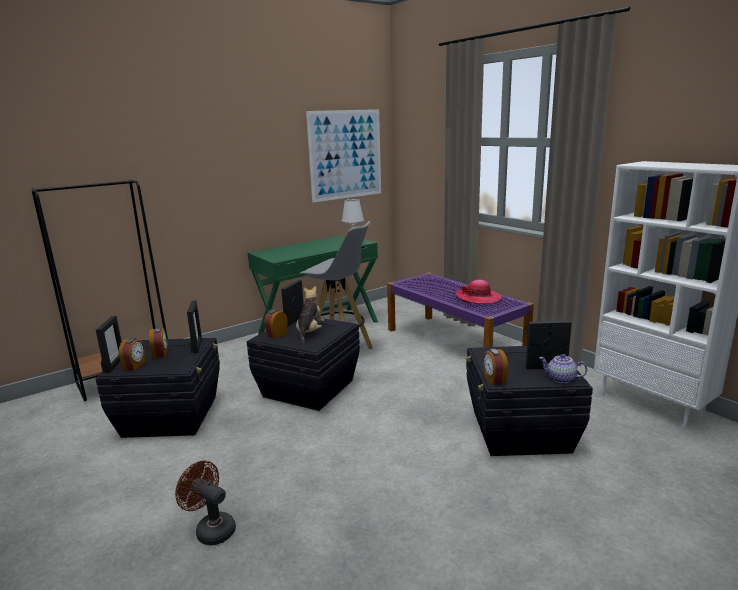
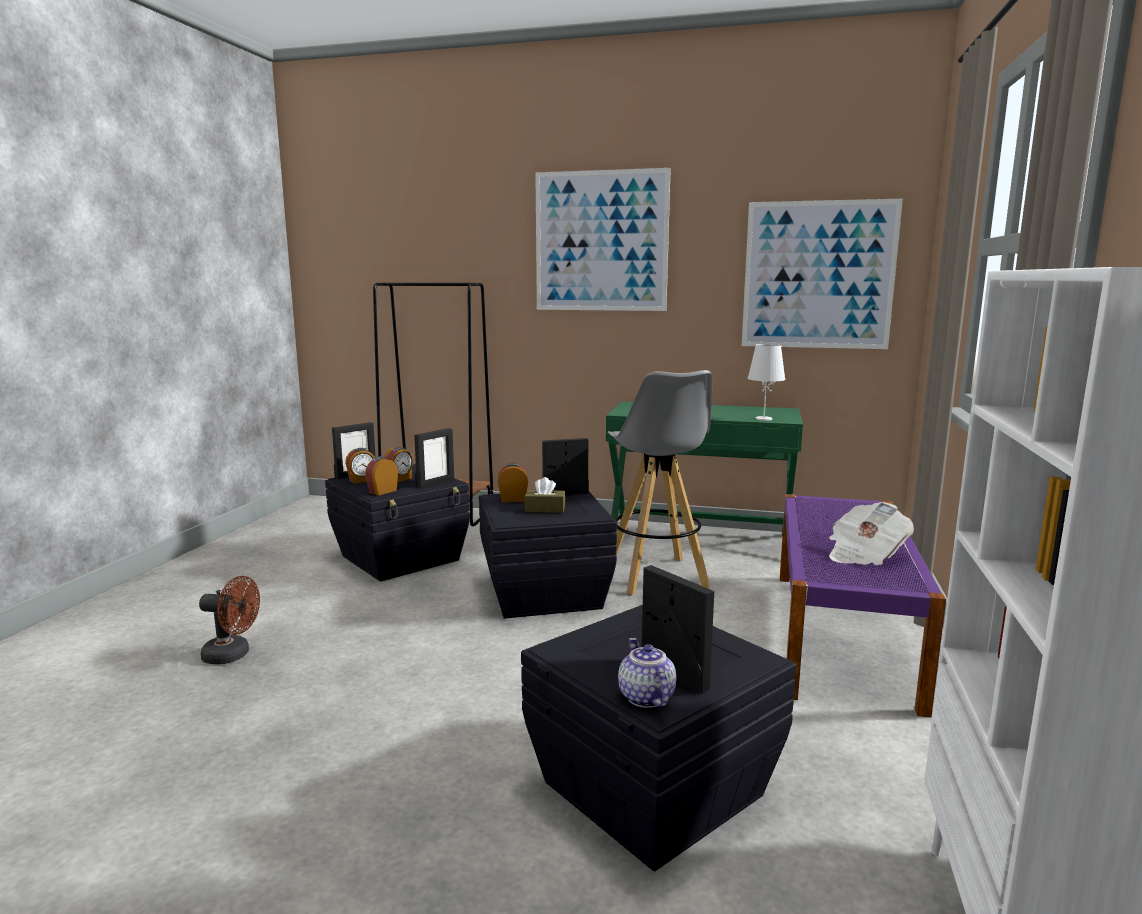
camera: 50 degrees right, 5 degrees down
(211, 529) = (233, 655): brown fan -> brown fan turned 105 degrees clockwise
(215, 140) = (601, 241): none -> picture
(310, 332) = (545, 509): plush toy -> brown tissue box
(478, 298) = (864, 555): hat -> newspaper
(494, 379) = (563, 644): alarm clock -> alarm clock (382, 491)

